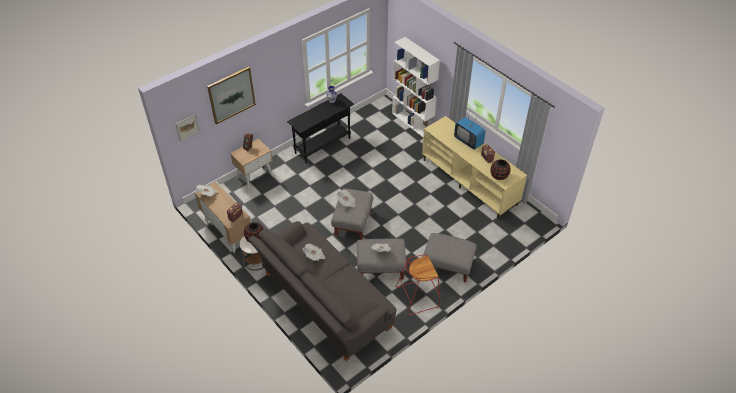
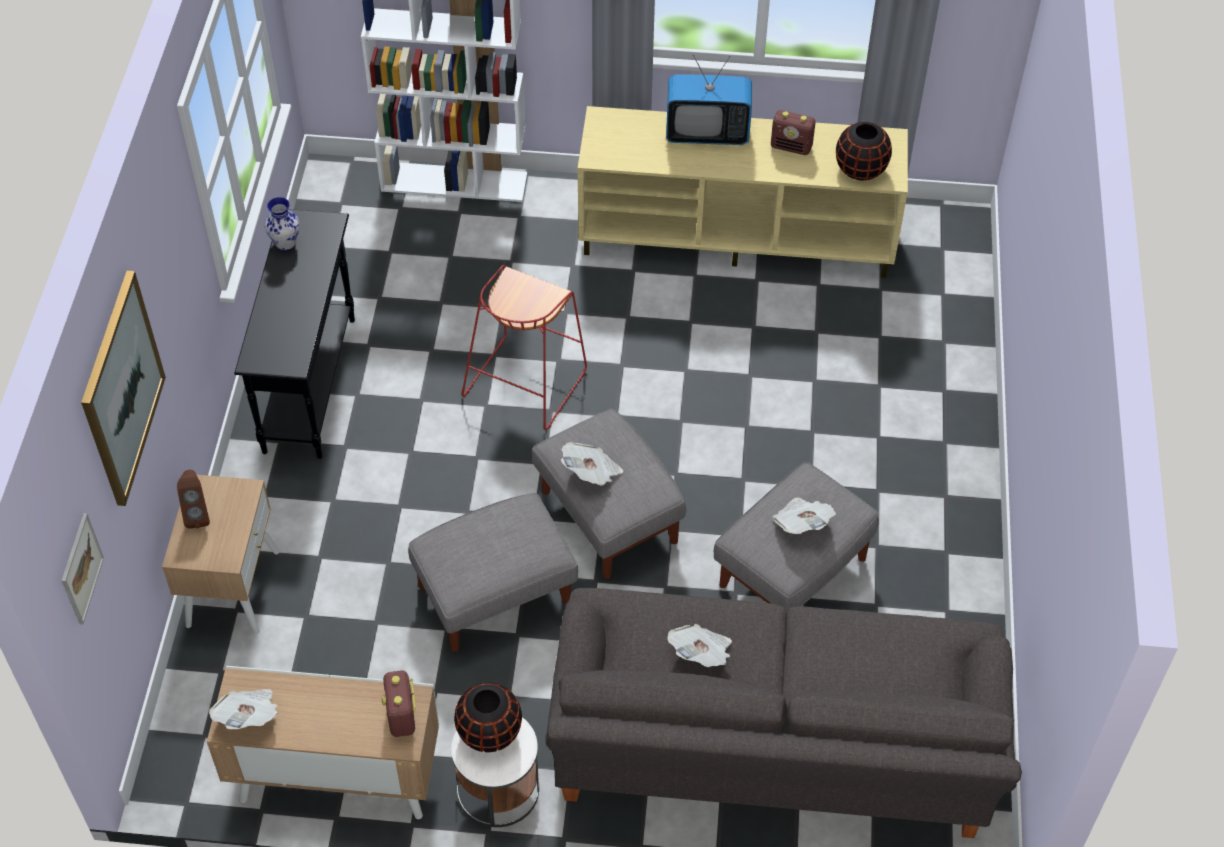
camera: 45 degrees left, 5 degrees up
(418, 296) = (937, 570): red stool -> red stool (525, 382)
(447, 266) = (912, 456): grey ottoman -> grey ottoman (494, 595)

